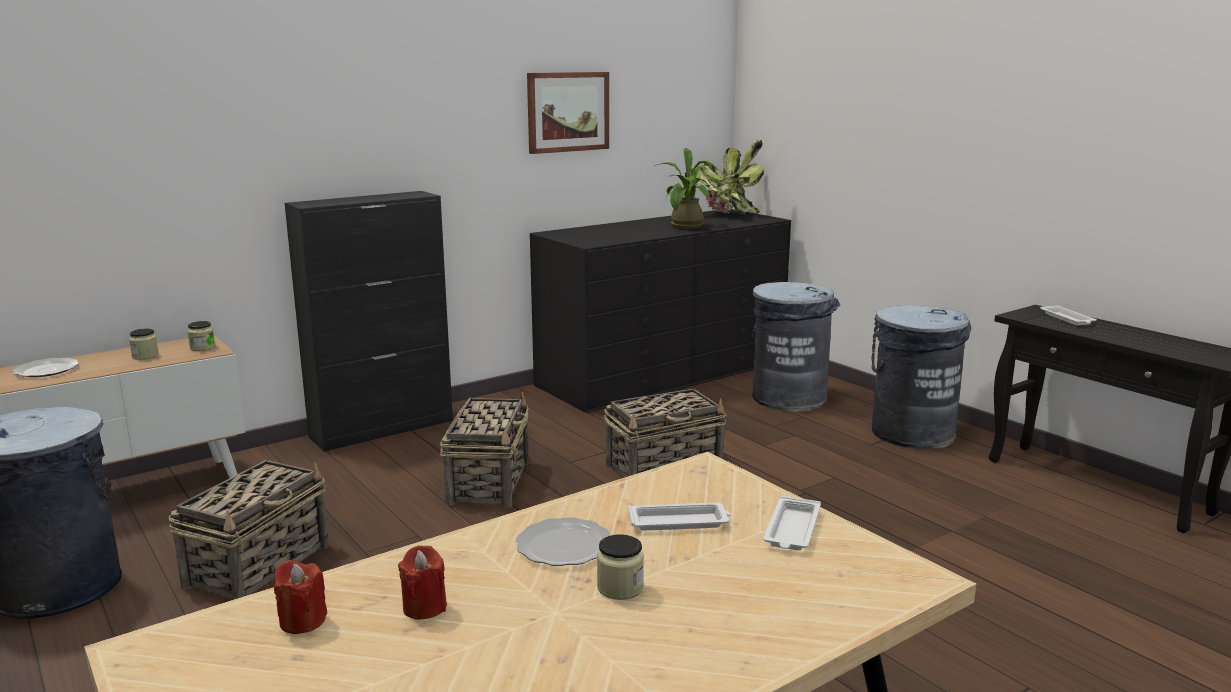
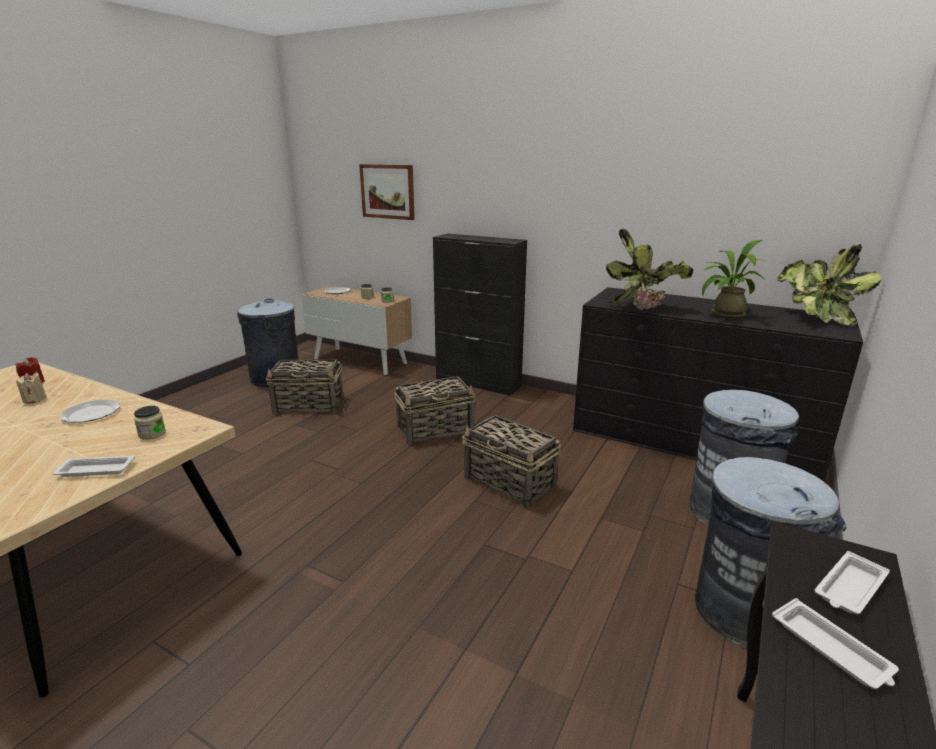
camera: 65 degrees right, 5 degrees up
(424, 607) = (35, 400): red candle -> beige candle
(568, 112) = (661, 194): picture -> picture (387, 191)
(620, 588) = (34, 434): jar -> jar (152, 433)
(626, 237) = (643, 307): none -> potted plant
(680, 522) = (115, 435): white tray -> white tray (832, 649)

